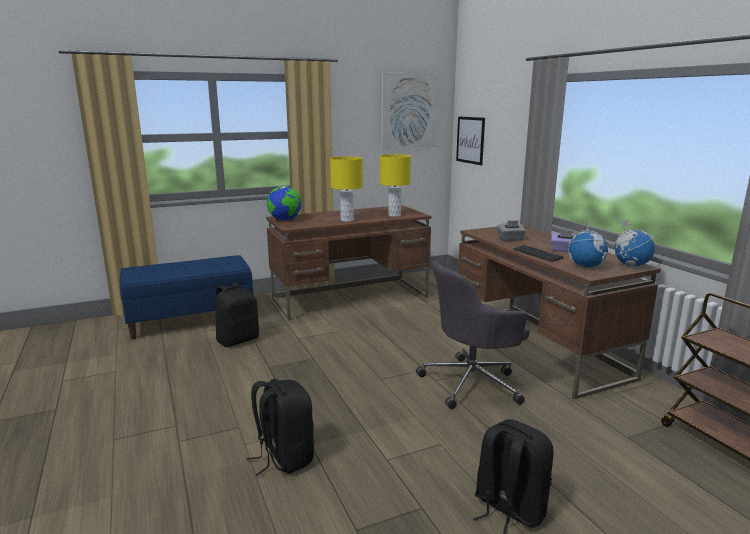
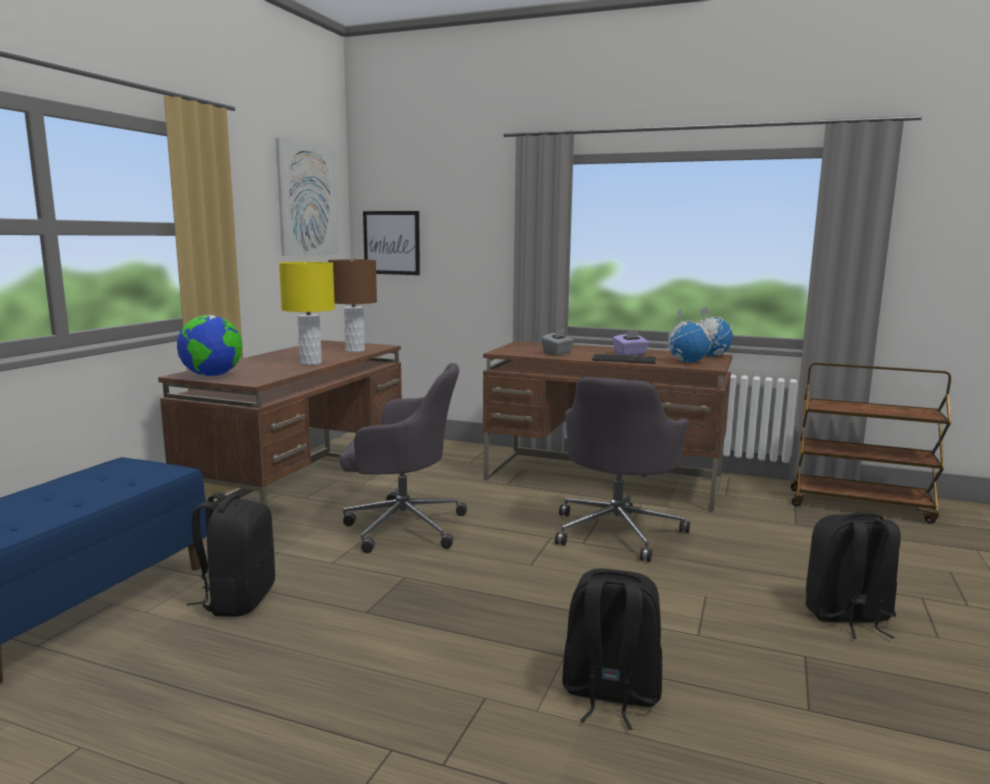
camera: 45 degrees left, 5 degrees down
(361, 332) = (402, 526): none -> grey office chair
(394, 215) = (355, 350): yellow table lamp -> brown table lamp

